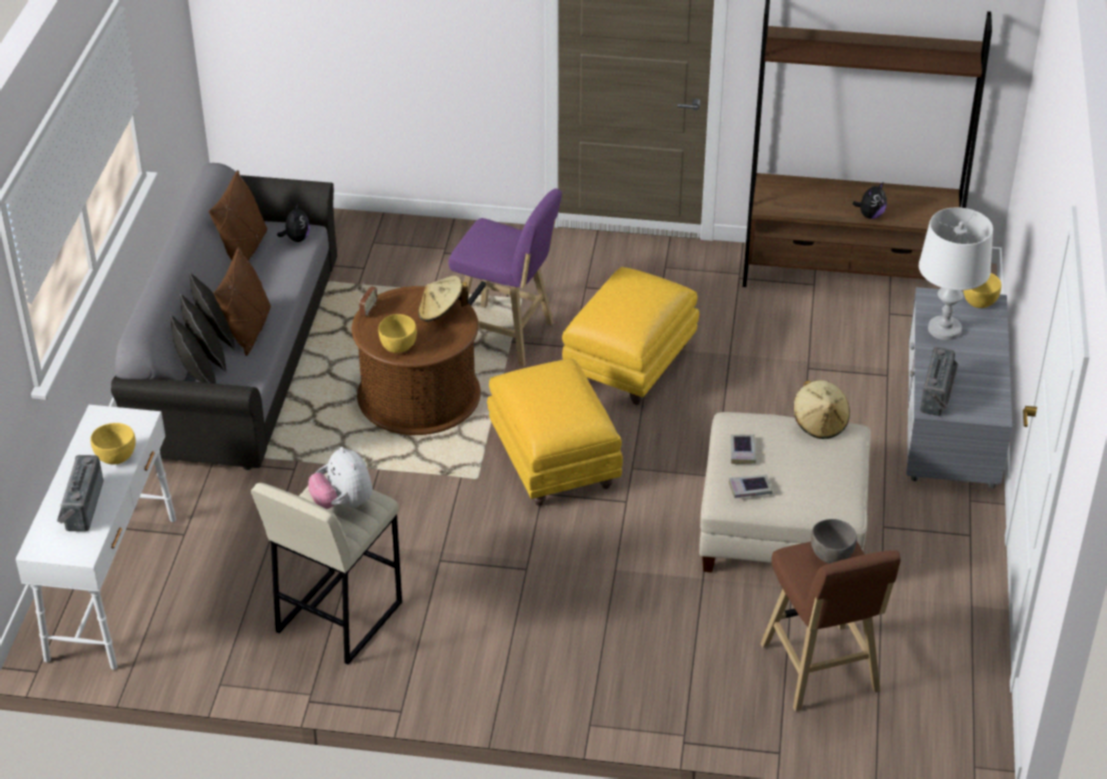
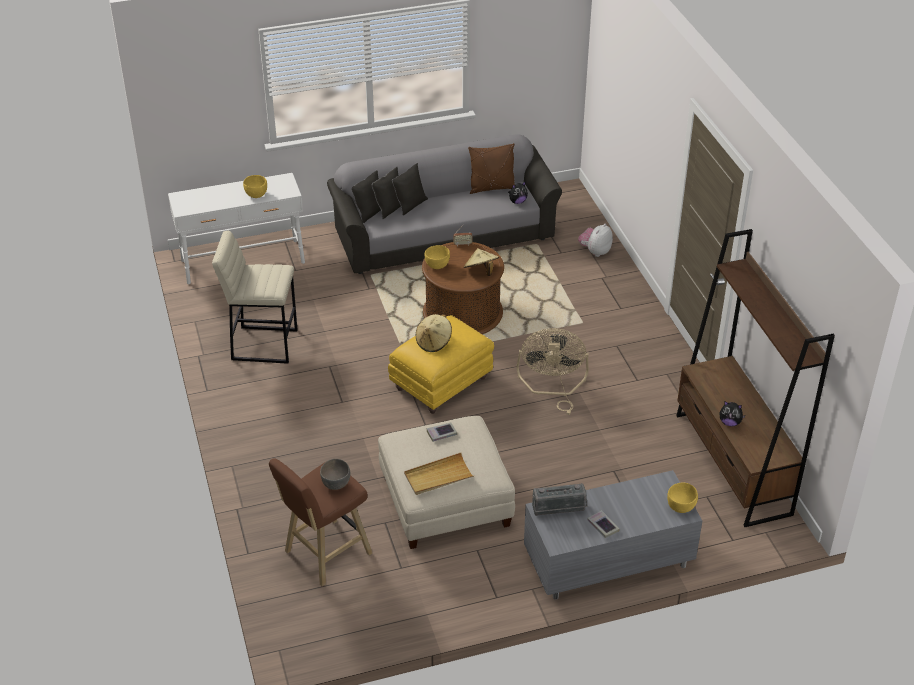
camera: 65 degrees right, 0 degrees up
(80, 506) = (214, 197): radio -> none
(248, 330) = (423, 214): brown pillow -> none
(343, 503) = (267, 279): plush toy -> plush toy (595, 251)
(507, 337) = (541, 329): purple stool -> none
(629, 365) = (554, 388): yellow ottoman -> beige fan
(750, 489) = (408, 447): book -> book (603, 526)
(820, 423) = (492, 461): beige hat -> beige hat (434, 342)
(823, 478) = (438, 476): none -> beige tray
(944, 329) = (634, 496): white table lamp -> none

